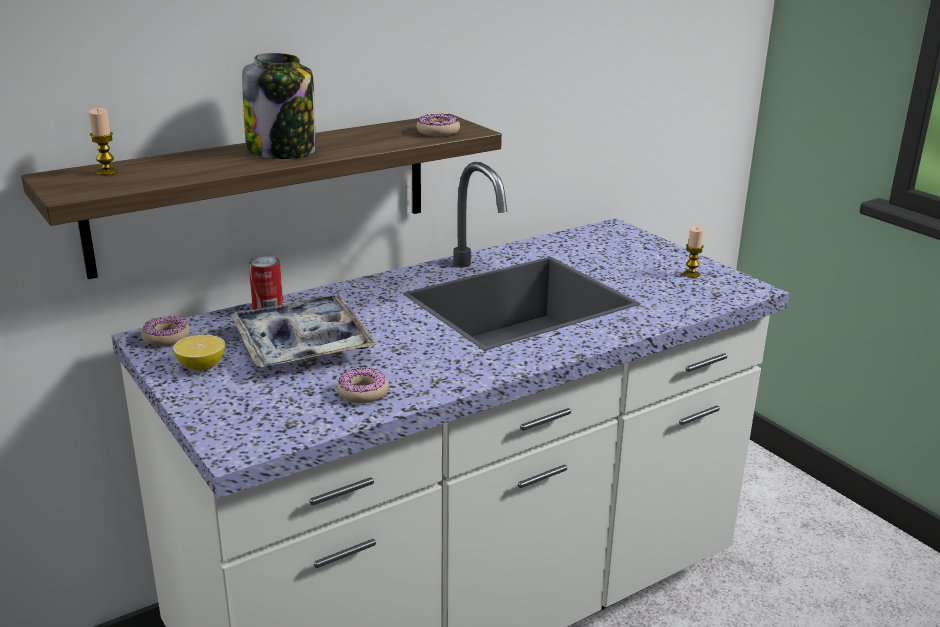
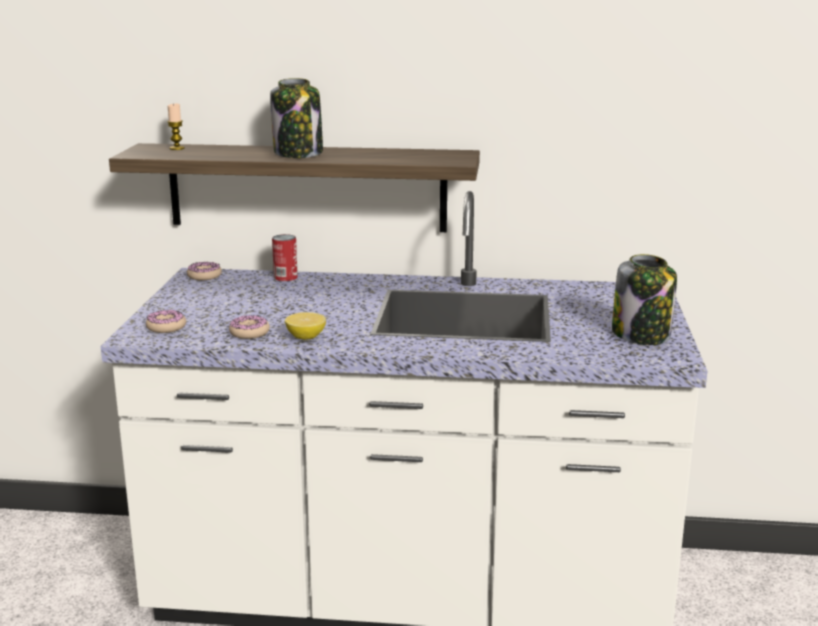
camera: 40 degrees right, 5 degrees down
(201, 366) = (193, 295): lemon -> lemon (305, 337)
(302, 345) = (267, 300): tray -> none
(438, 132) = (430, 158): donut -> donut (166, 327)
(691, 274) = (642, 335): candle -> jar

